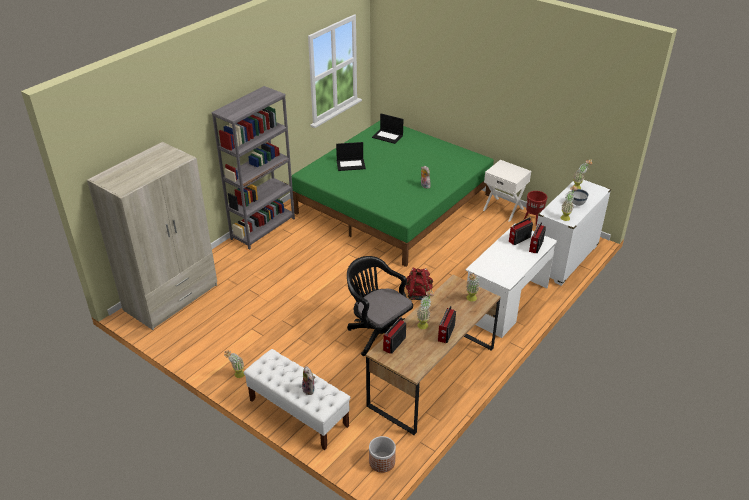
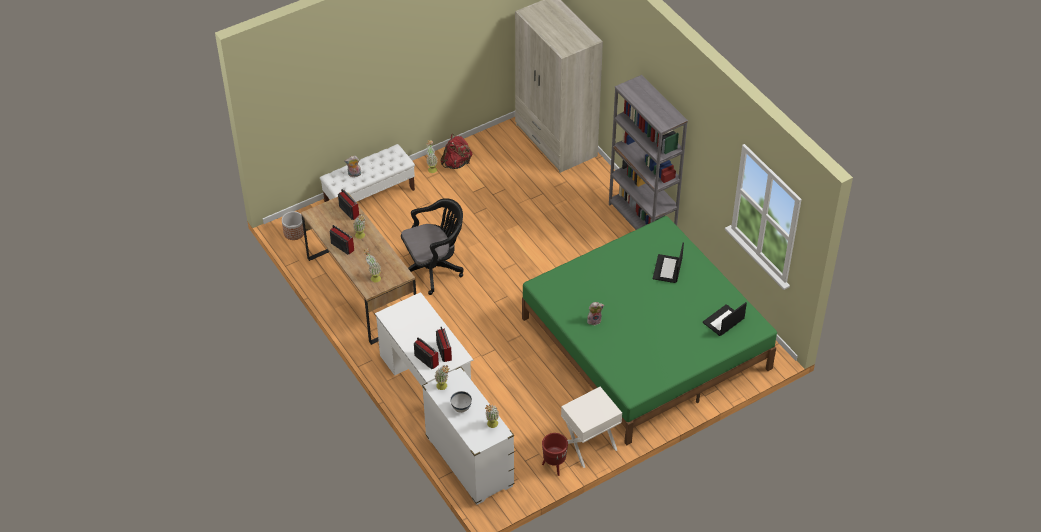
camera: 110 degrees right, 10 degrees up
(418, 294) = (473, 314): red backpack -> red backpack (456, 163)

